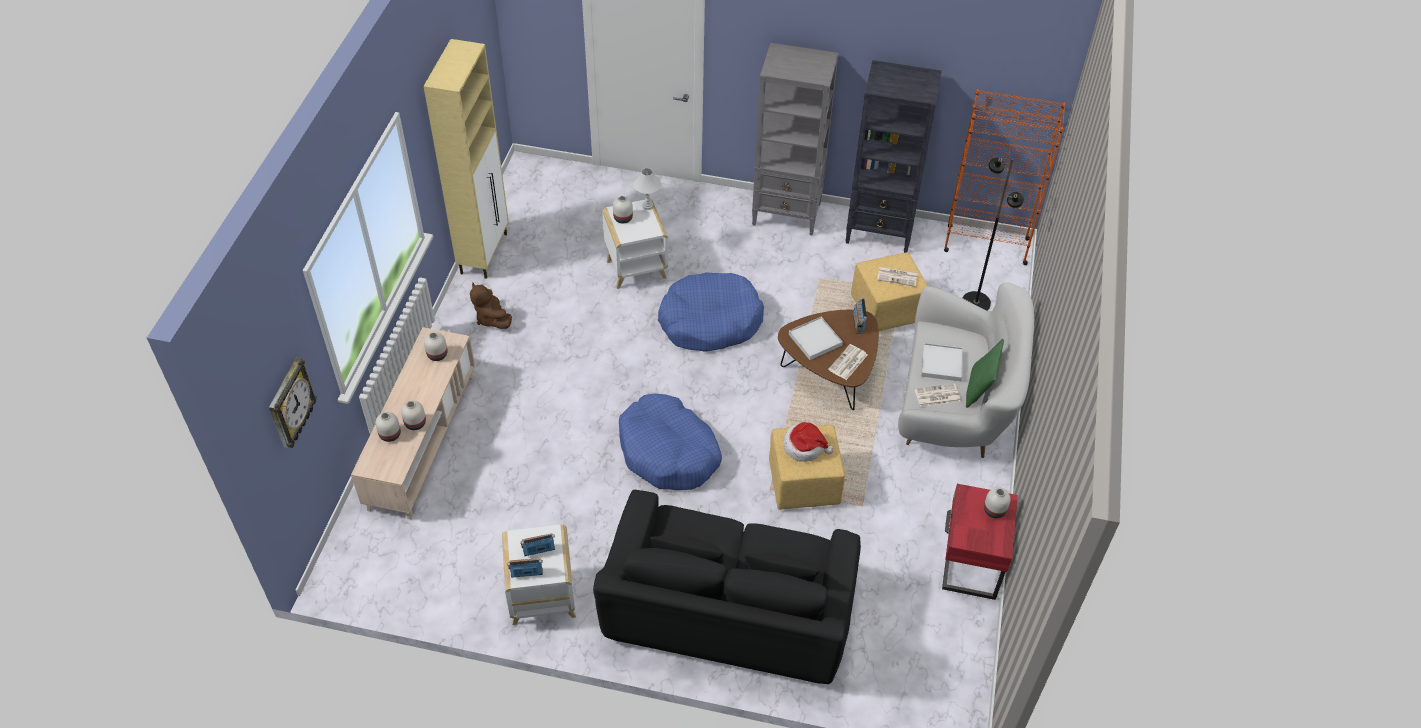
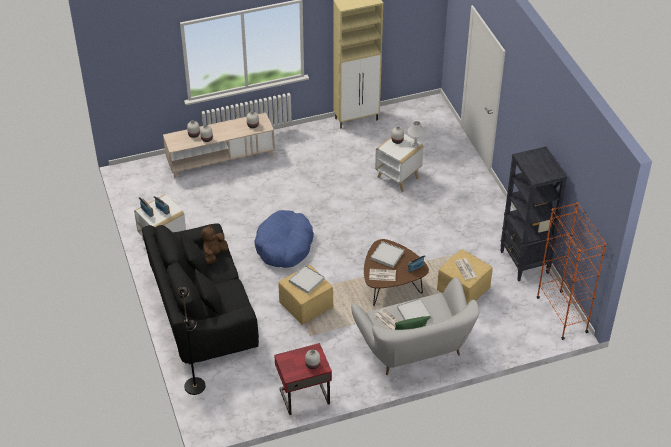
camera: 60 degrees right, 5 degrees down
(290, 405) = (141, 74): wall clock -> none
(491, 319) = (315, 143): brown plush toy -> brown plush toy (214, 254)
(710, 321) = (387, 222): blue dog bed -> none
(787, 214) = (499, 218): grey bookcase -> none
(804, 447) = (306, 280): hat -> white tray
(975, 302) = (506, 327): black floor lamp -> black floor lamp (195, 386)

